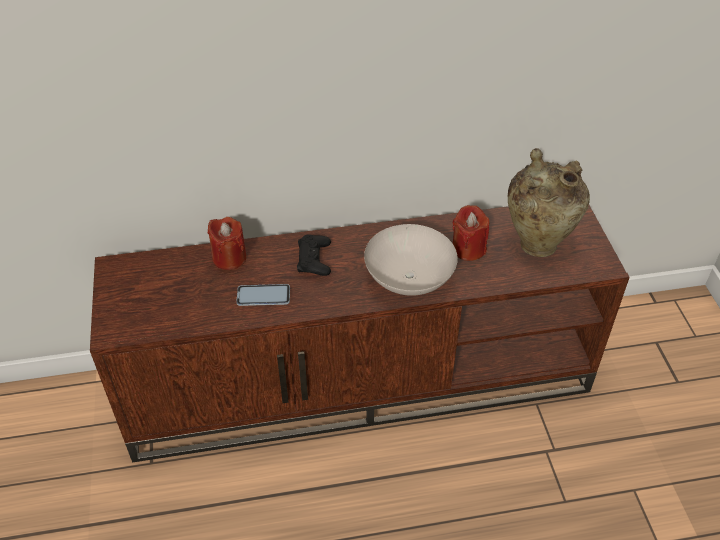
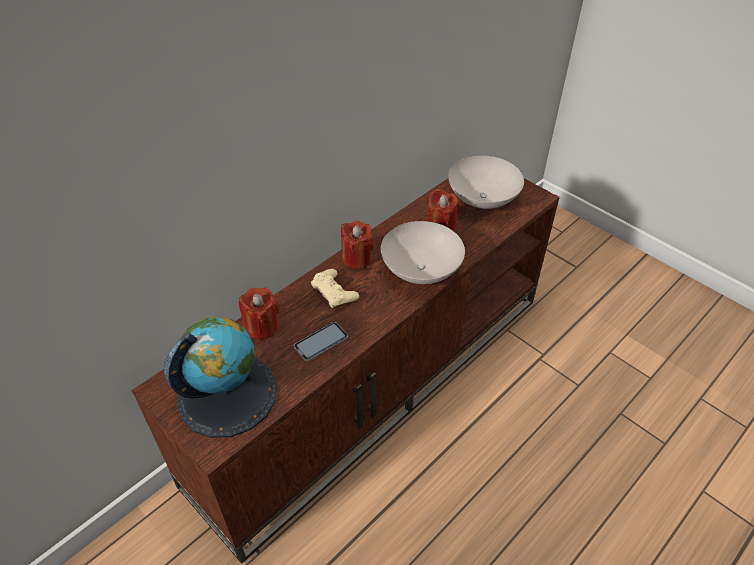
camera: 35 degrees left, 0 degrees up
(156, 297) = (227, 394): none -> globe
(314, 259) = (334, 292): black game controller -> beige game controller
(362, 239) = (357, 258): none -> red candle
(538, 242) = (482, 200): beige vase -> white bowl

